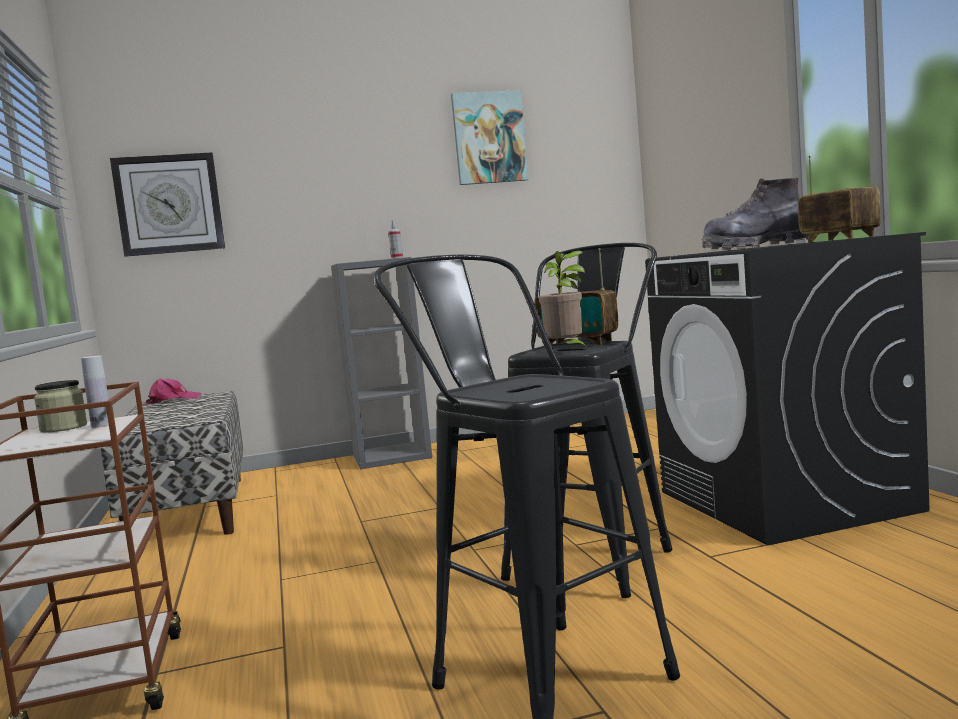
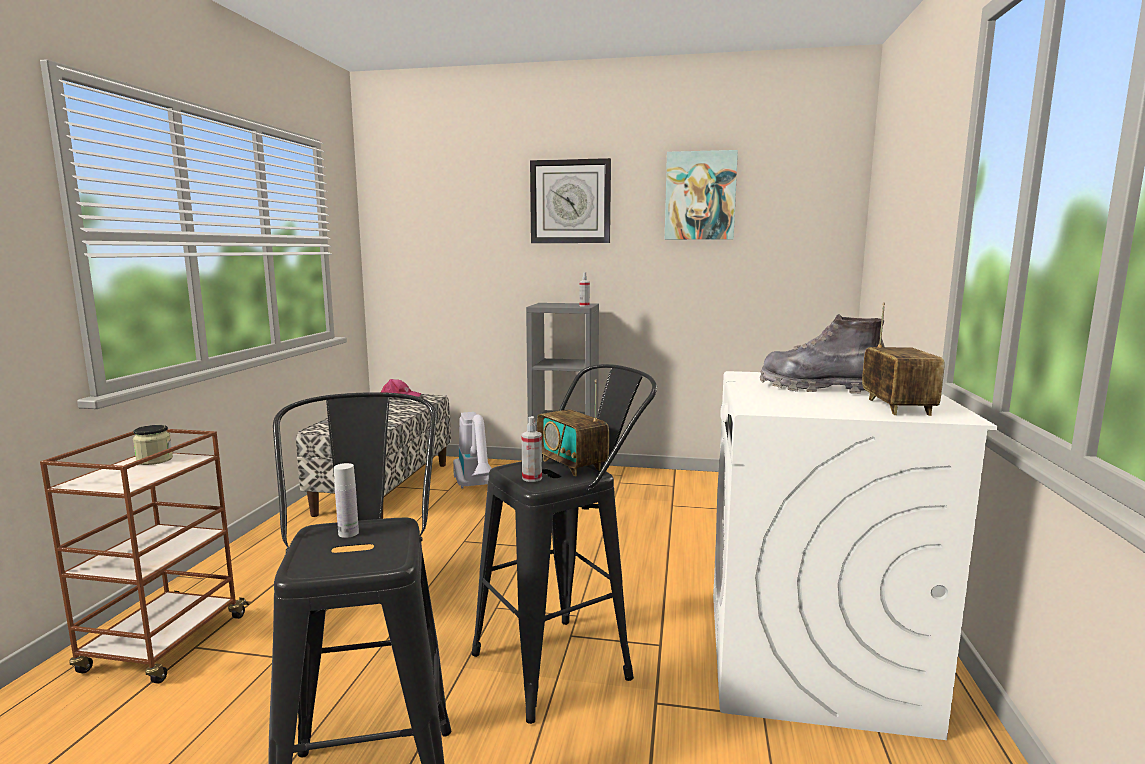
camera: 25 degrees right, 5 degrees up
(101, 425) = (169, 466): white bottle -> white bottle (348, 533)
(169, 204) = (422, 239): wall clock -> wall clock (570, 202)
(307, 486) = (476, 487): none -> vacuum cleaner
(567, 351) = (532, 478): potted plant -> spray bottle
(786, 501) = (811, 658): black washing machine -> white washing machine

